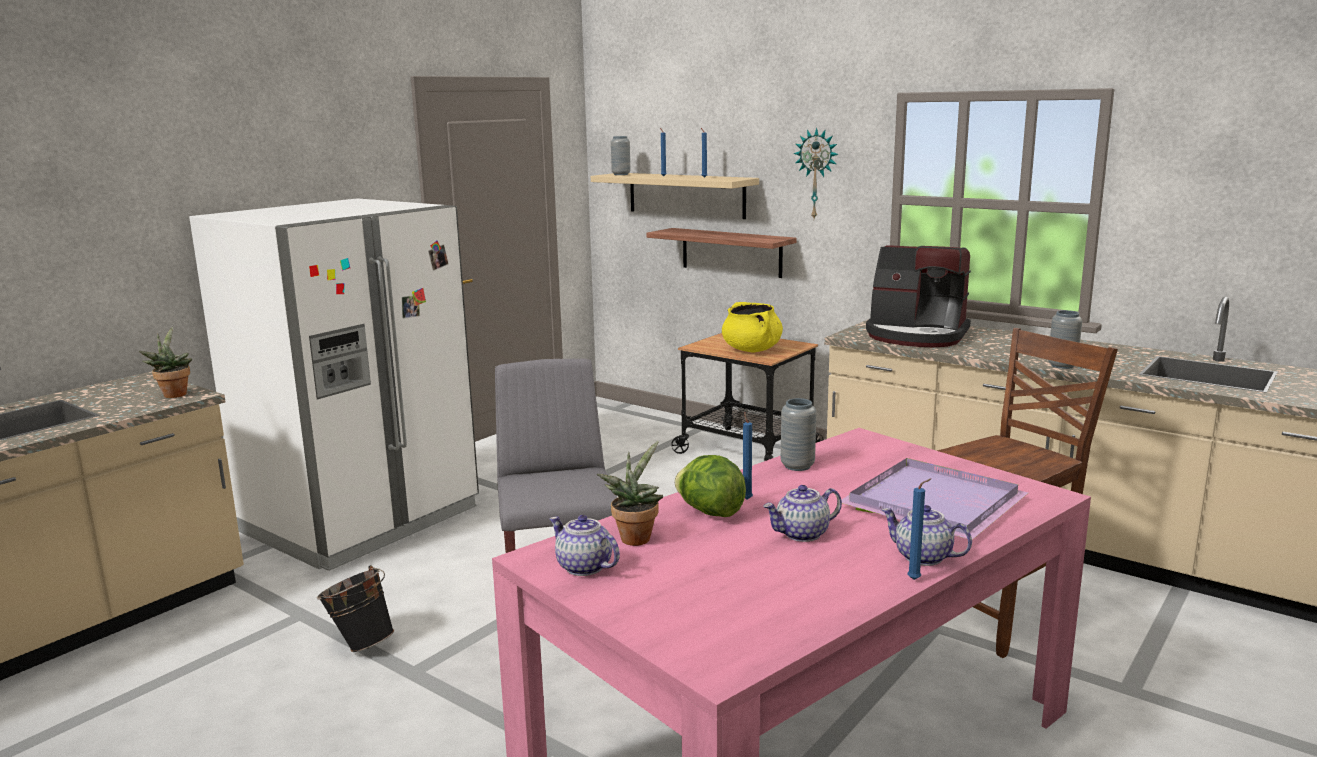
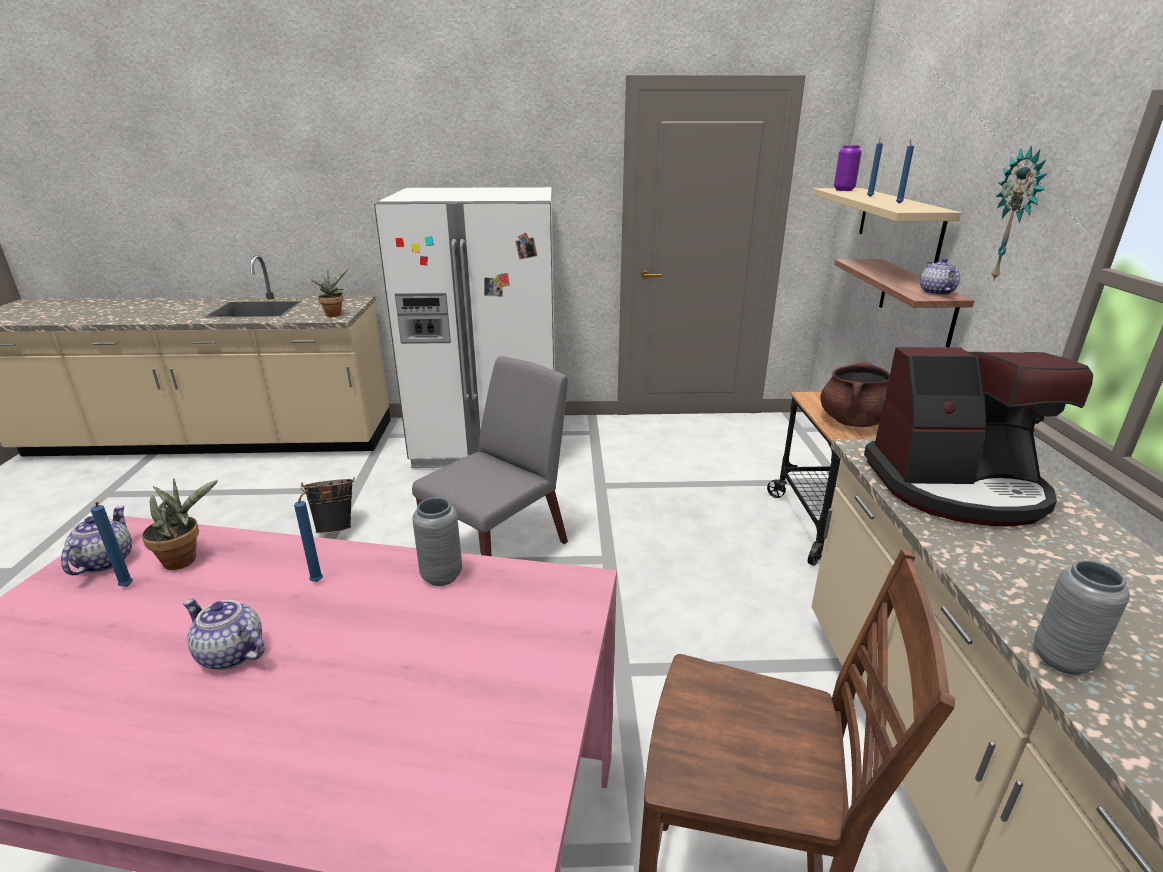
camera: 50 degrees right, 10 degrees up
(621, 174) = (843, 190): grey vase -> purple vase
(710, 512) = (268, 573): lettuce -> none
(752, 350) = (854, 421): yellow cooking pot -> brown cooking pot
(916, 336) = (956, 487): coffee machine -> coffee machine turned 75 degrees counterclockwise
(916, 579) = (104, 803): blue candle -> blue candle (127, 587)
(922, 557) = (185, 782): teapot -> teapot (935, 292)
(929, 503) = (385, 722): purple tray -> none

